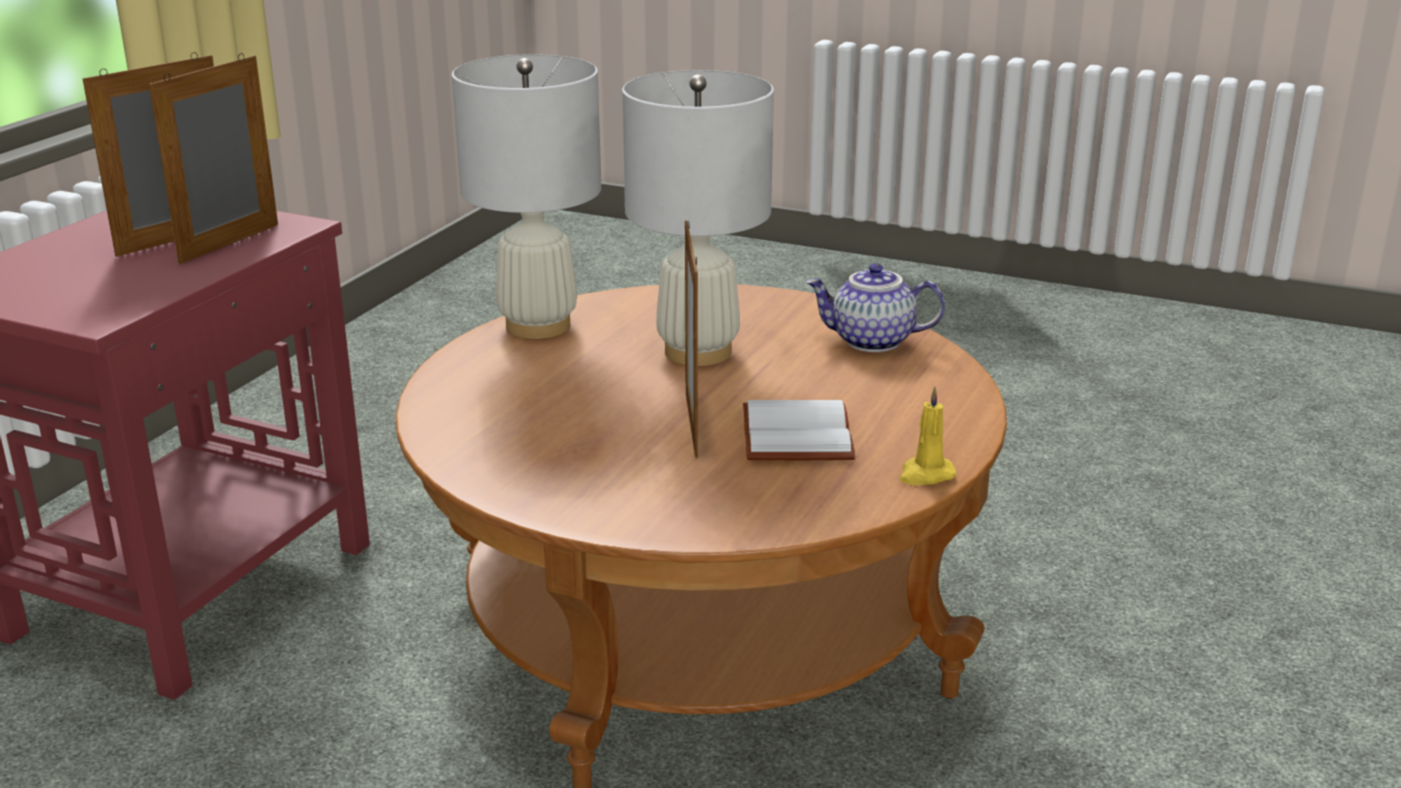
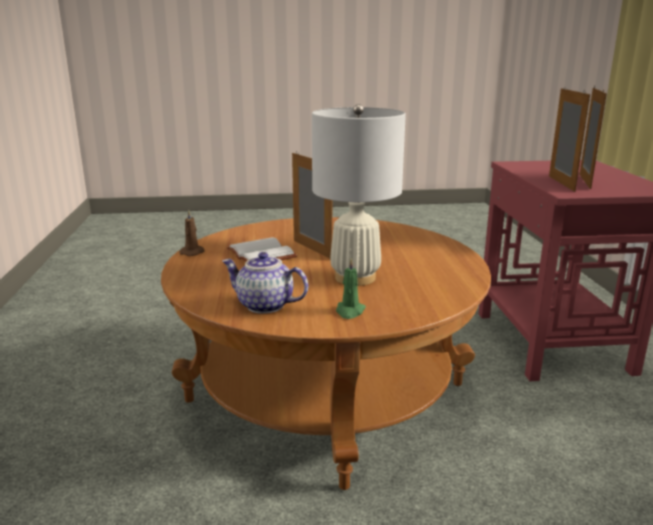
camera: 150 degrees right, 5 degrees down
(537, 326) = (459, 272): white table lamp -> none
(769, 311) = (350, 311): none -> green candle
(871, 342) = (264, 306): teapot -> teapot turned 135 degrees counterclockwise
(925, 475) = (193, 252): yellow candle -> brown candle

